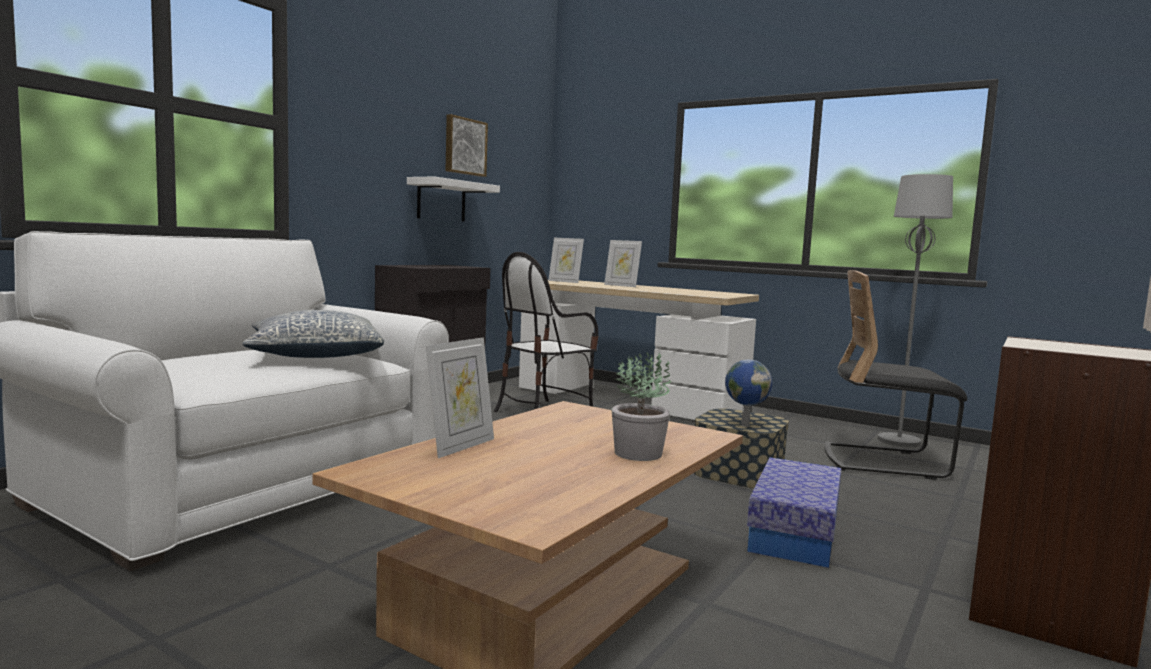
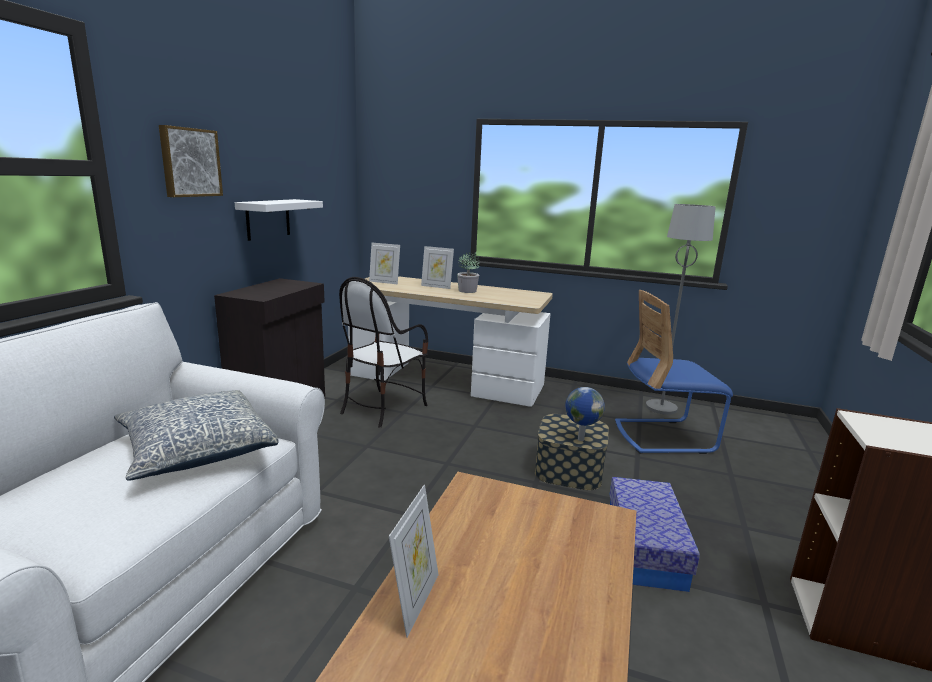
camera: 15 degrees left, 10 degrees up
(464, 146) = (284, 162): picture -> picture (189, 162)
(639, 453) = (579, 573): potted plant -> potted plant (468, 291)
(884, 462) = (663, 436): black chair -> blue chair

